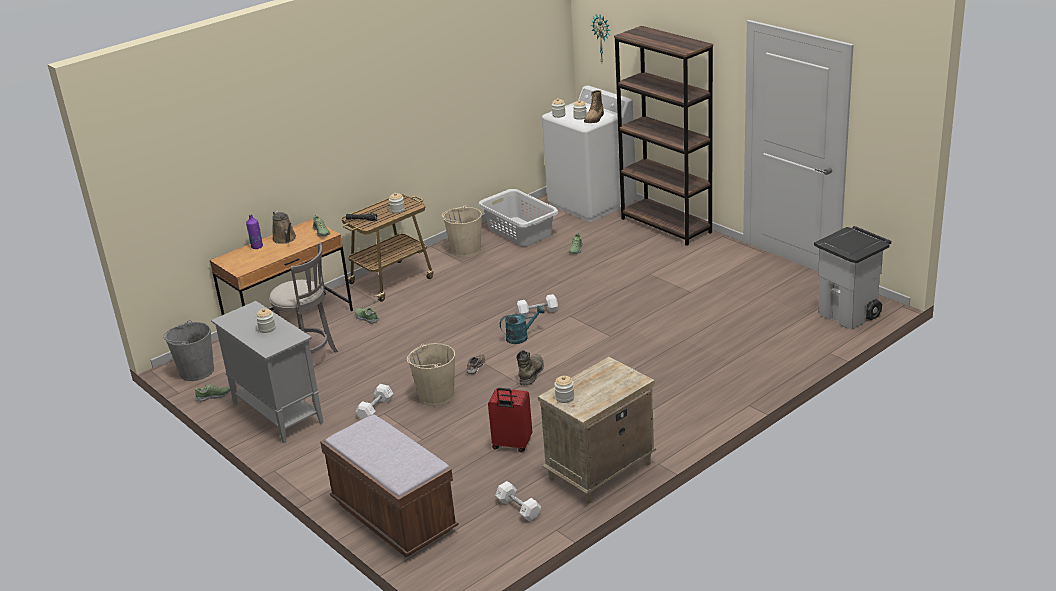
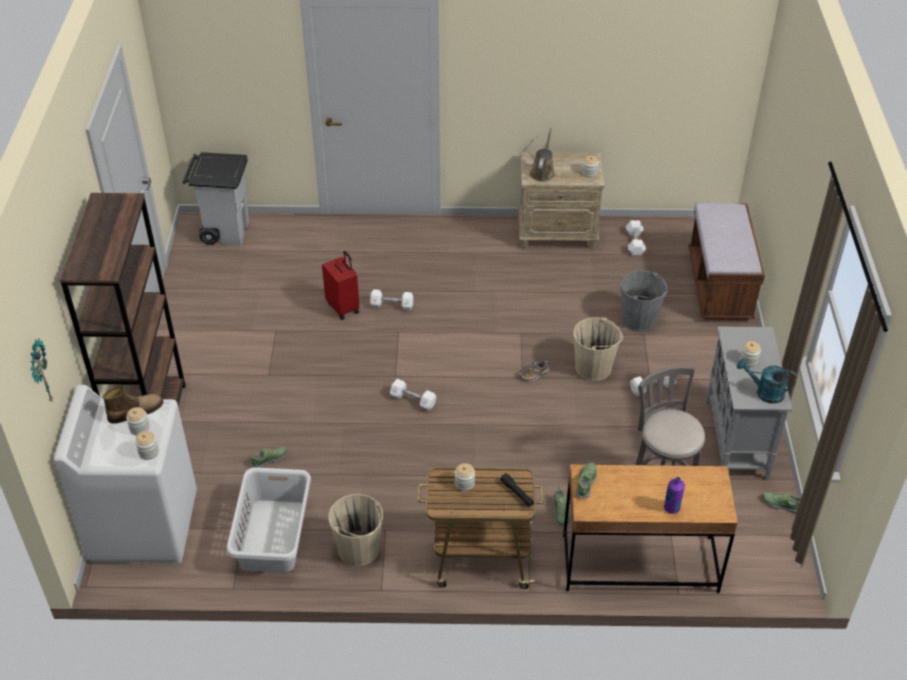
camera: 140 degrees left, 15 degrees up
(196, 371) = (780, 556): grey bucket -> grey bucket (639, 319)
(285, 239) = (632, 499): brown watering can -> brown watering can (542, 172)
(512, 445) = (588, 288): red suitcase -> red suitcase (343, 307)
(521, 337) = (461, 381): turquoise watering can -> turquoise watering can (764, 392)
(531, 373) = (500, 339): green boot -> none
(643, 346) = (392, 305): none -> white dumbbell

